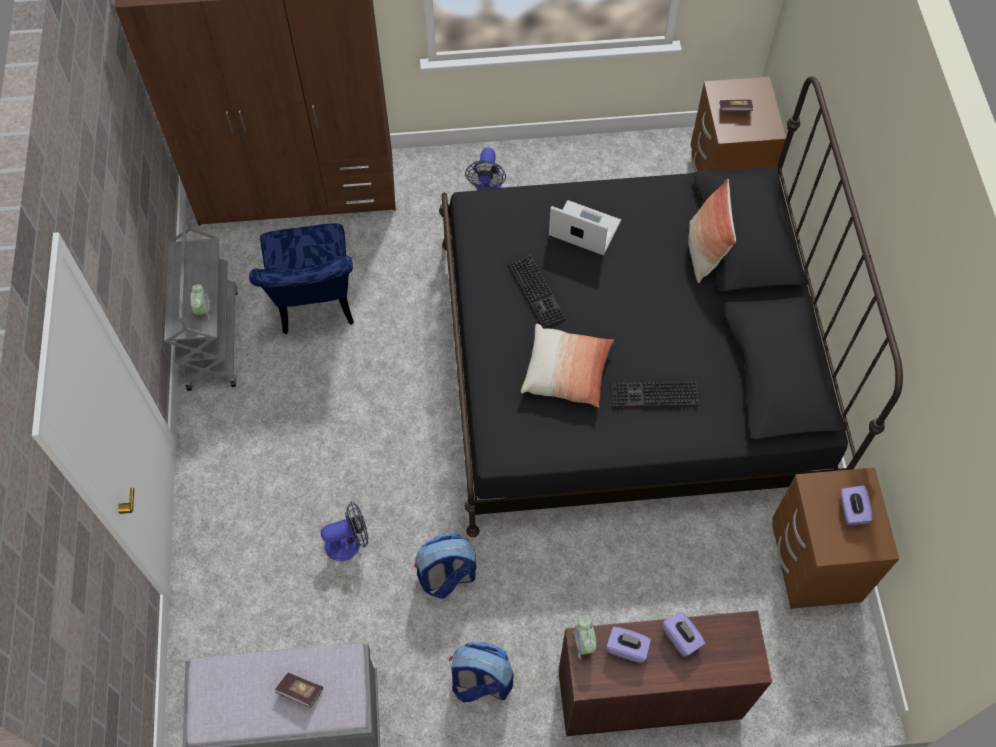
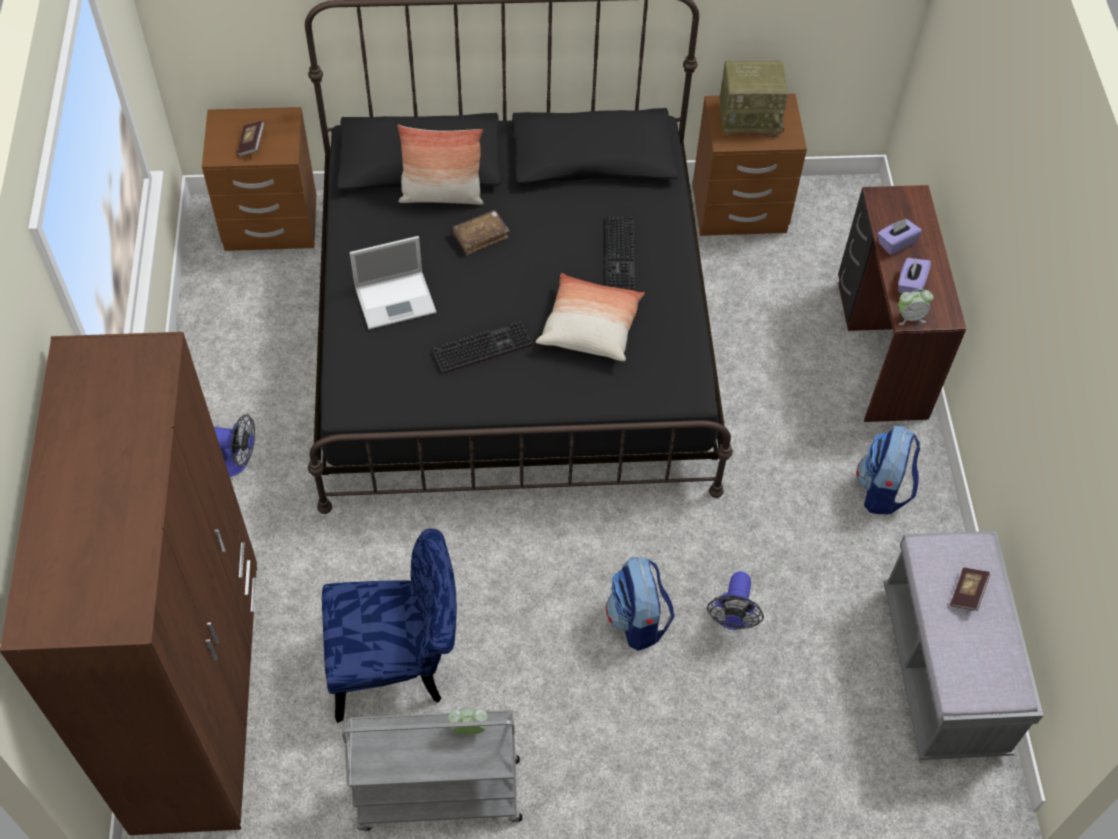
camera: 90 degrees left, 5 degrees down
(349, 542) = (732, 618): fan -> fan turned 150 degrees counterclockwise
(447, 577) = (769, 519): backpack -> backpack (637, 620)
(583, 228) = (397, 299): laptop -> laptop turned 135 degrees counterclockwise
(661, 284) = (480, 236): none -> brown book
(852, 510) = (750, 117): purple tissue box -> radio

